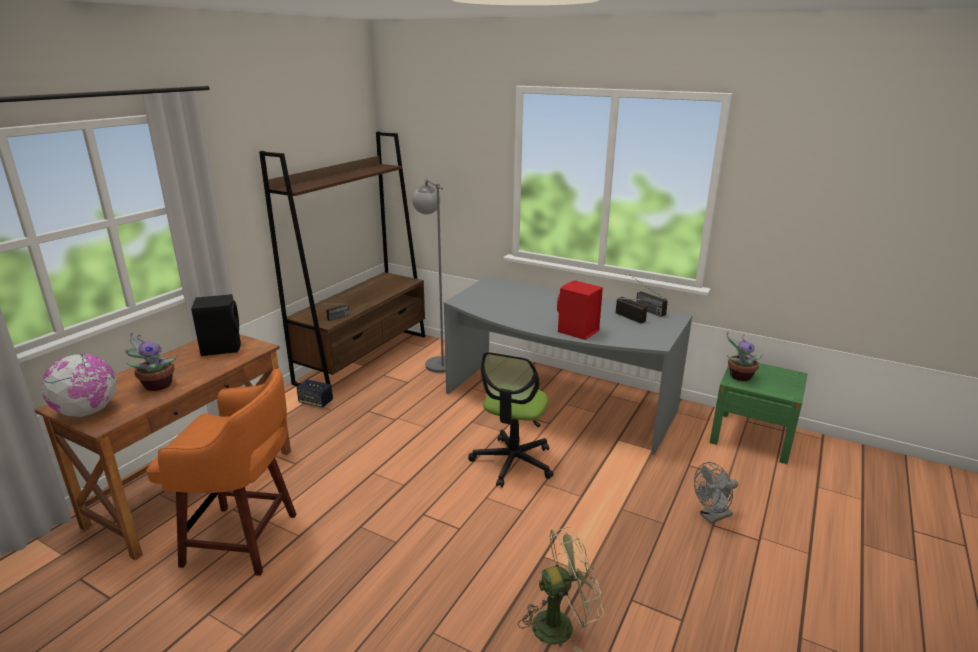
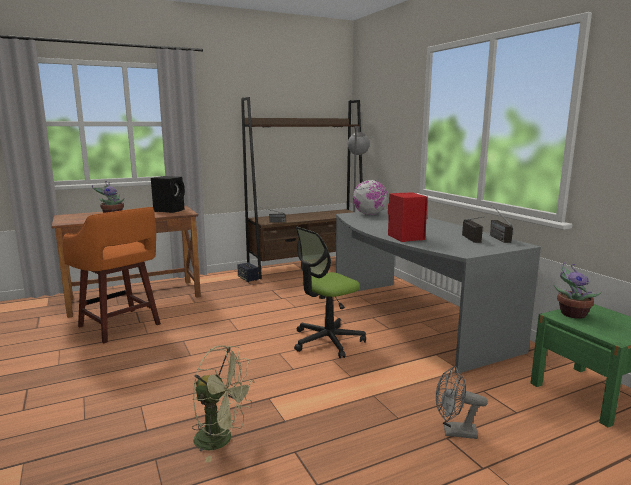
camera: 35 degrees right, 10 degrees down
(88, 412) = (68, 219): globe -> globe (369, 214)

